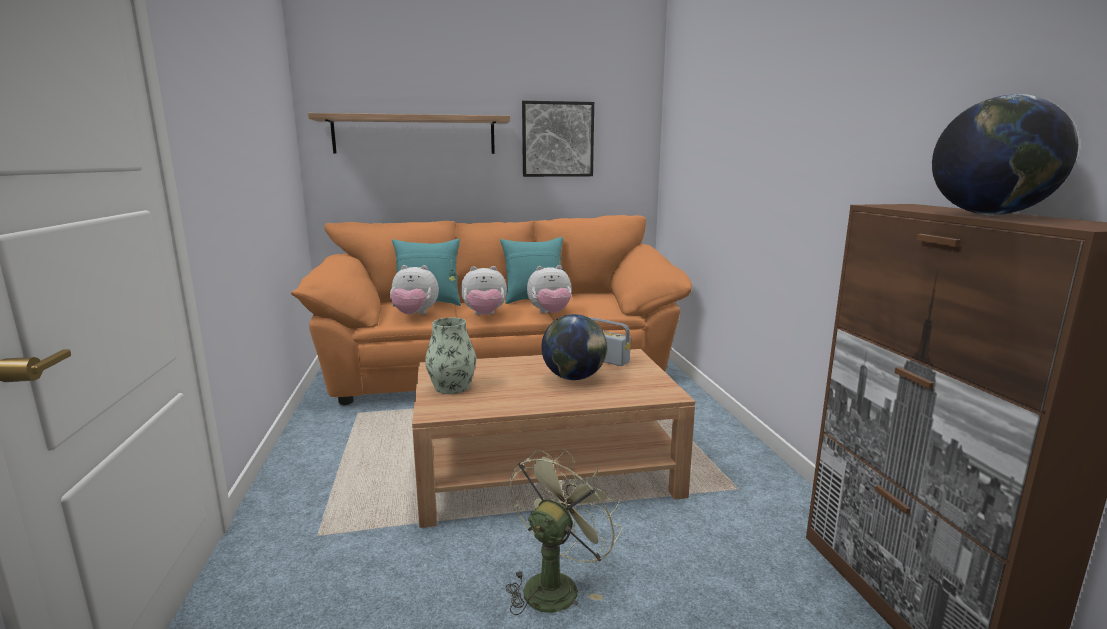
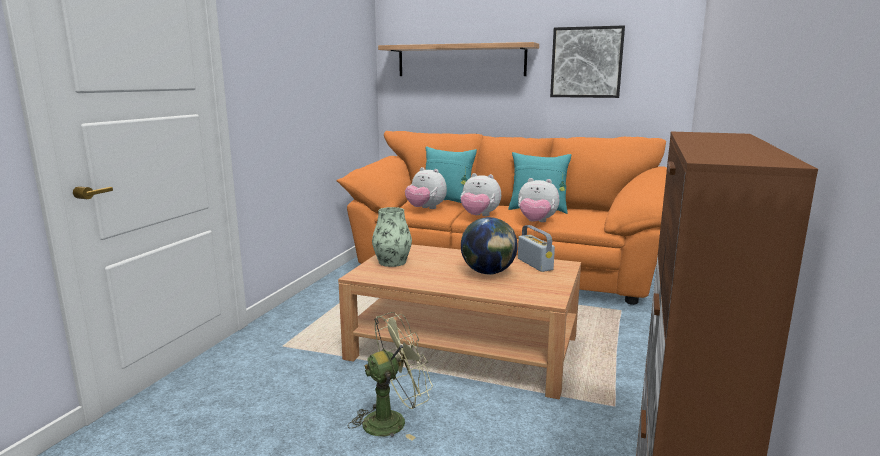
camera: 30 degrees right, 0 degrees up
(989, 215) = (715, 146): globe -> none

